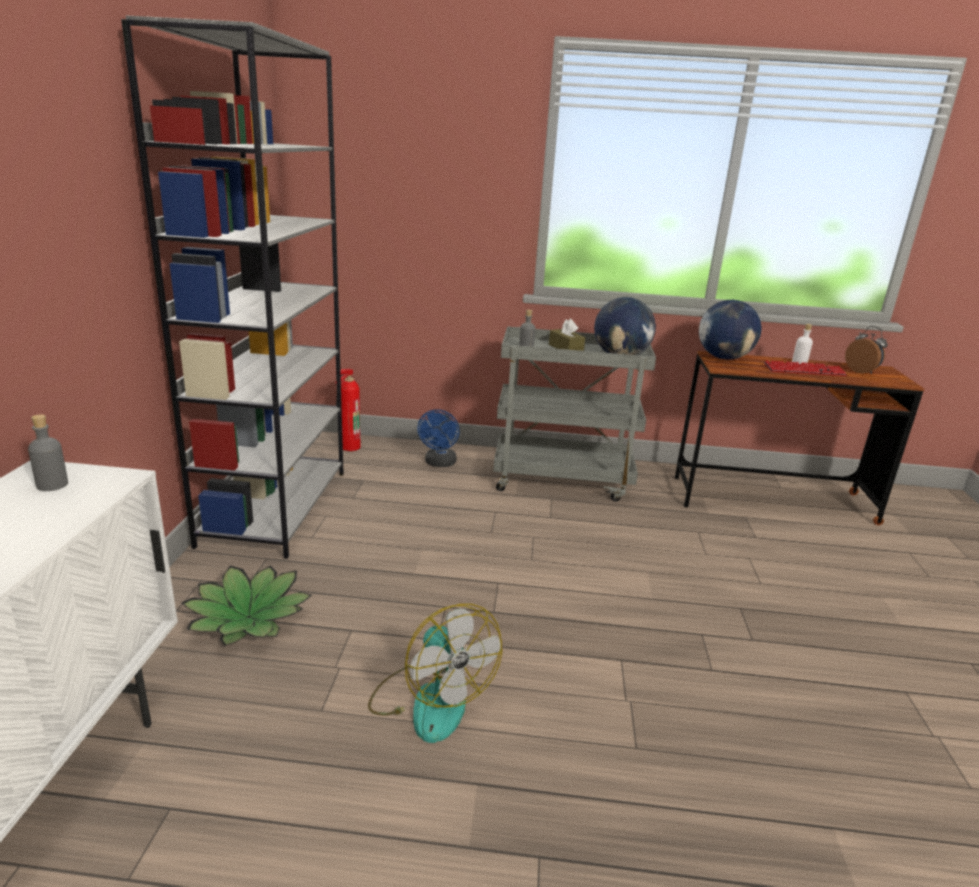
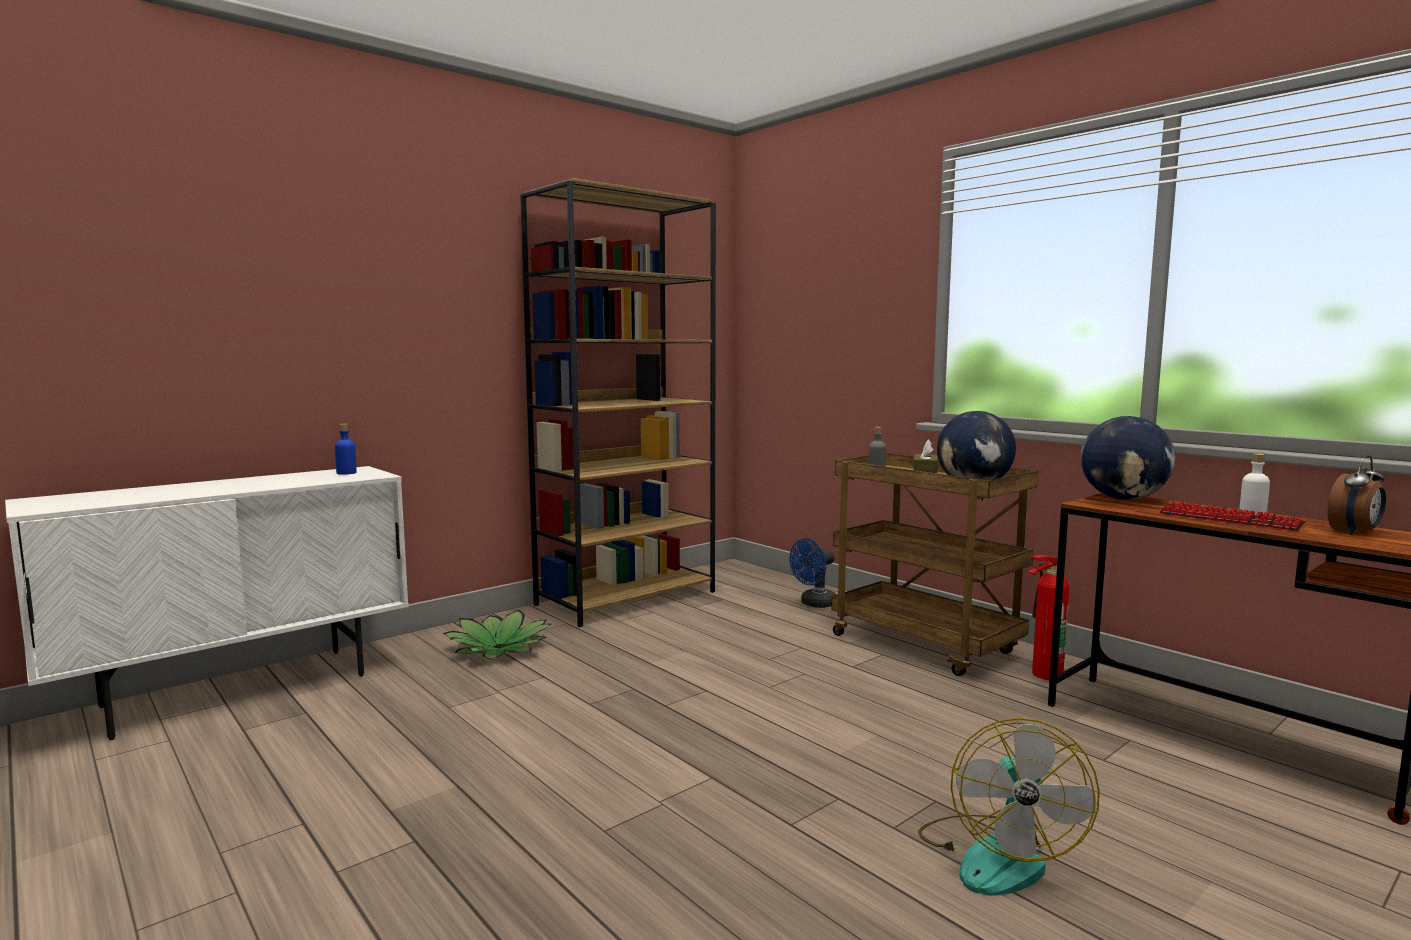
camera: 45 degrees right, 15 degrees down
(52, 485) = (346, 473): grey bottle -> blue bottle
(275, 506) = (627, 598): grey bookcase -> brown bookcase
(348, 447) = (751, 577): fire extinguisher -> fire extinguisher (1043, 674)
(430, 699) = (518, 731): fan -> fan (997, 855)
(563, 480) = (926, 645): grey cart -> brown cart
(861, 371) = (1355, 532): alarm clock -> alarm clock turned 45 degrees clockwise

